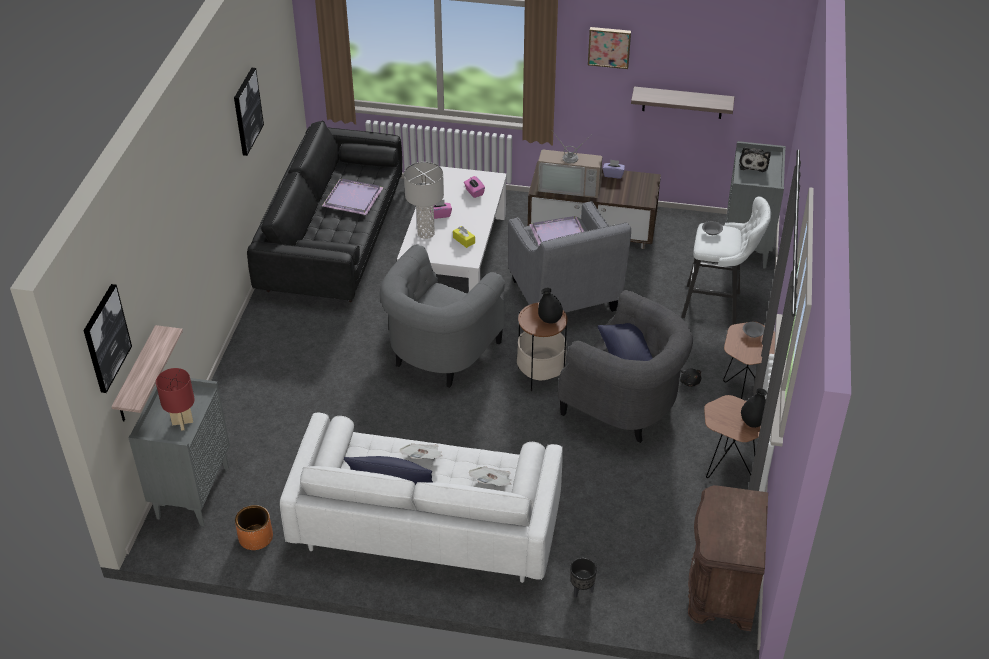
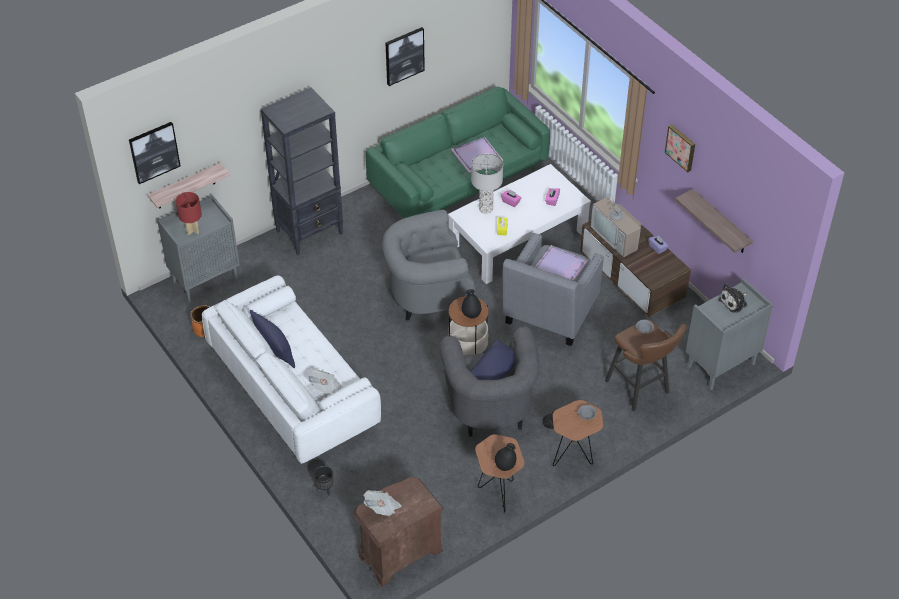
camera: 45 degrees right, 5 degrees up
(248, 375) = (310, 232): none -> black bookcase
(333, 241) = (458, 179): black sofa -> green sofa
(423, 458) = (309, 345): newspaper -> newspaper (382, 508)
(719, 306) = (641, 391): white stool -> brown stool

